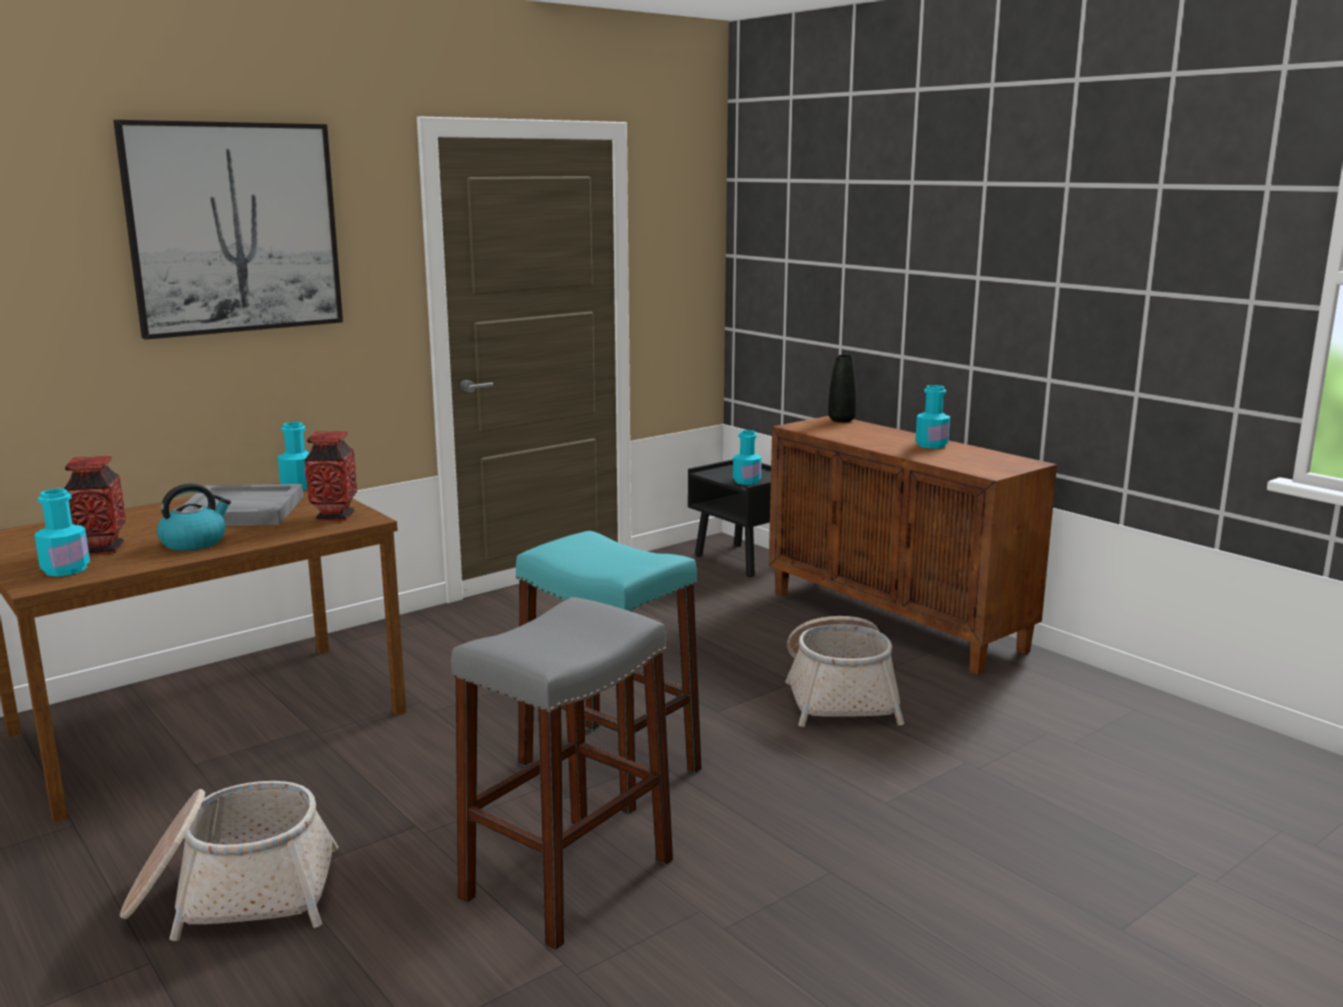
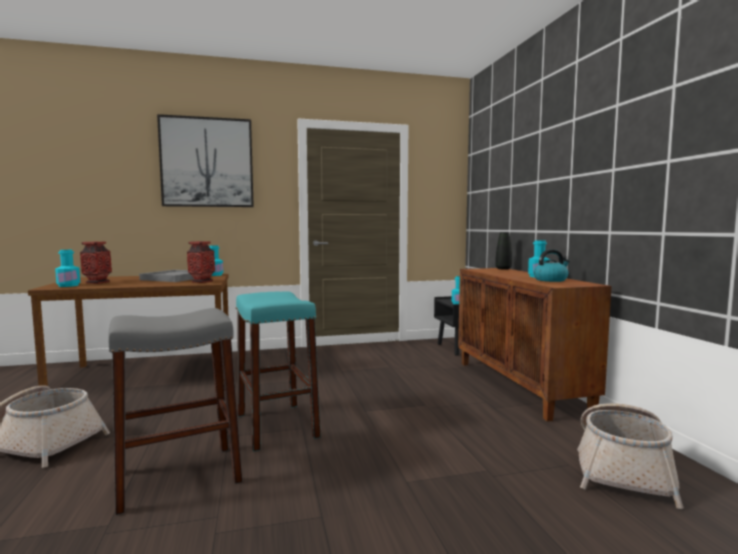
camera: 25 degrees right, 10 degrees down
(194, 542) = (131, 283): kettle -> kettle (550, 280)
(839, 695) = (444, 416): basket -> basket (622, 469)

